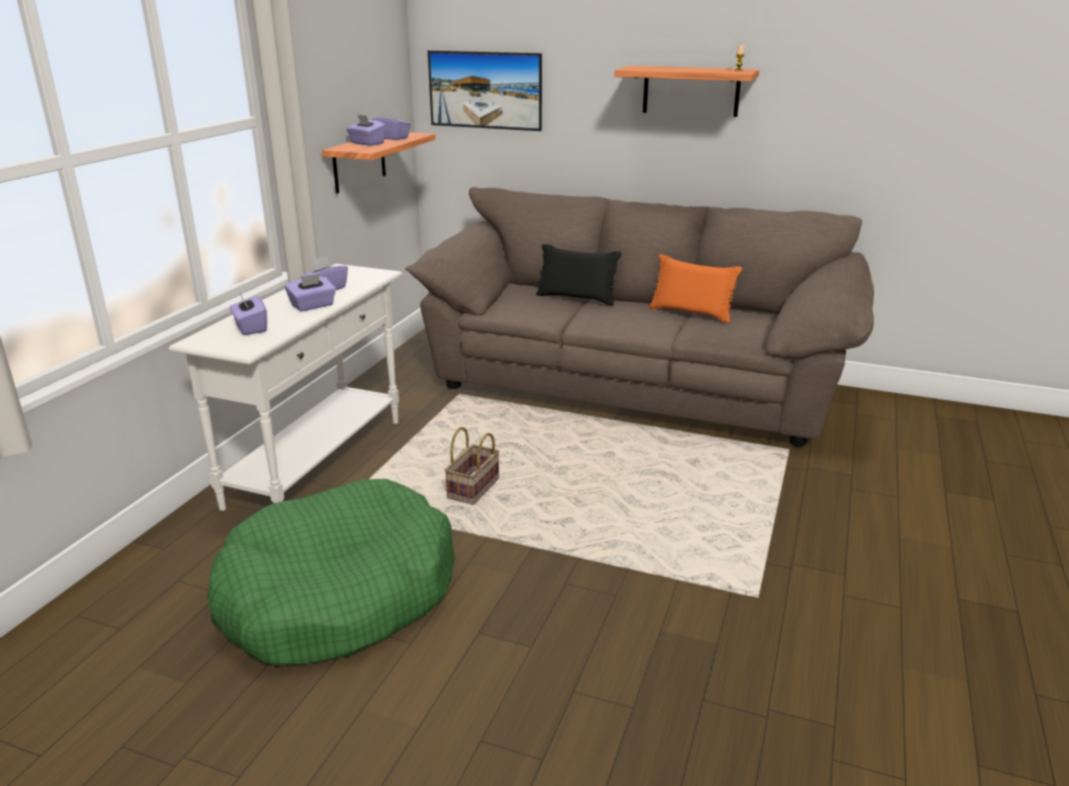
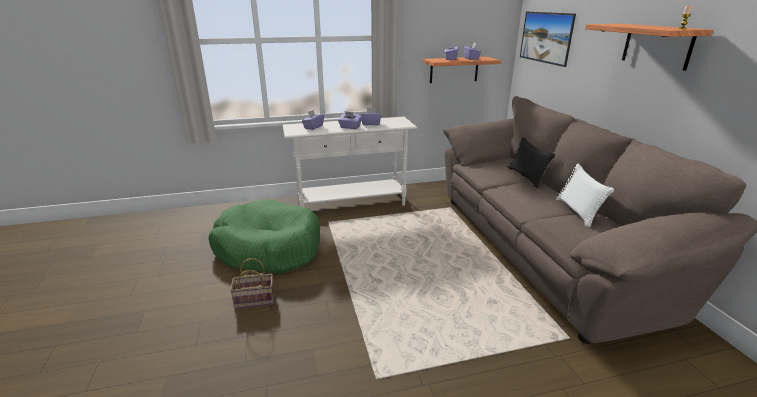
camera: 55 degrees right, 0 degrees up
(473, 489) = (374, 245): basket -> basket (253, 300)
(691, 313) = (578, 212): orange pillow -> white pillow

